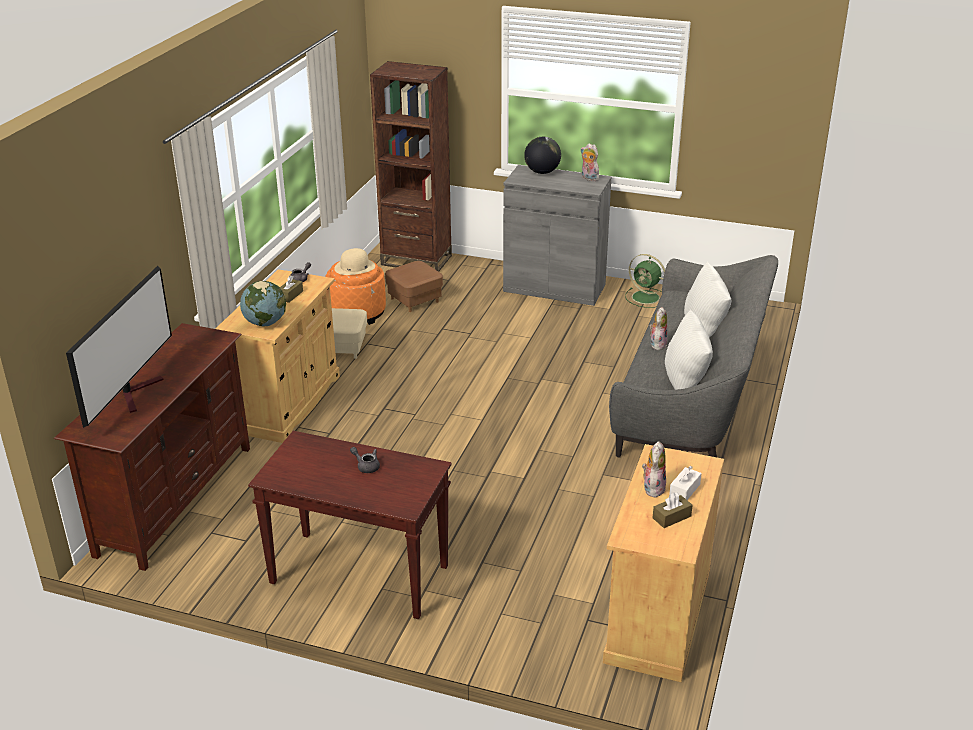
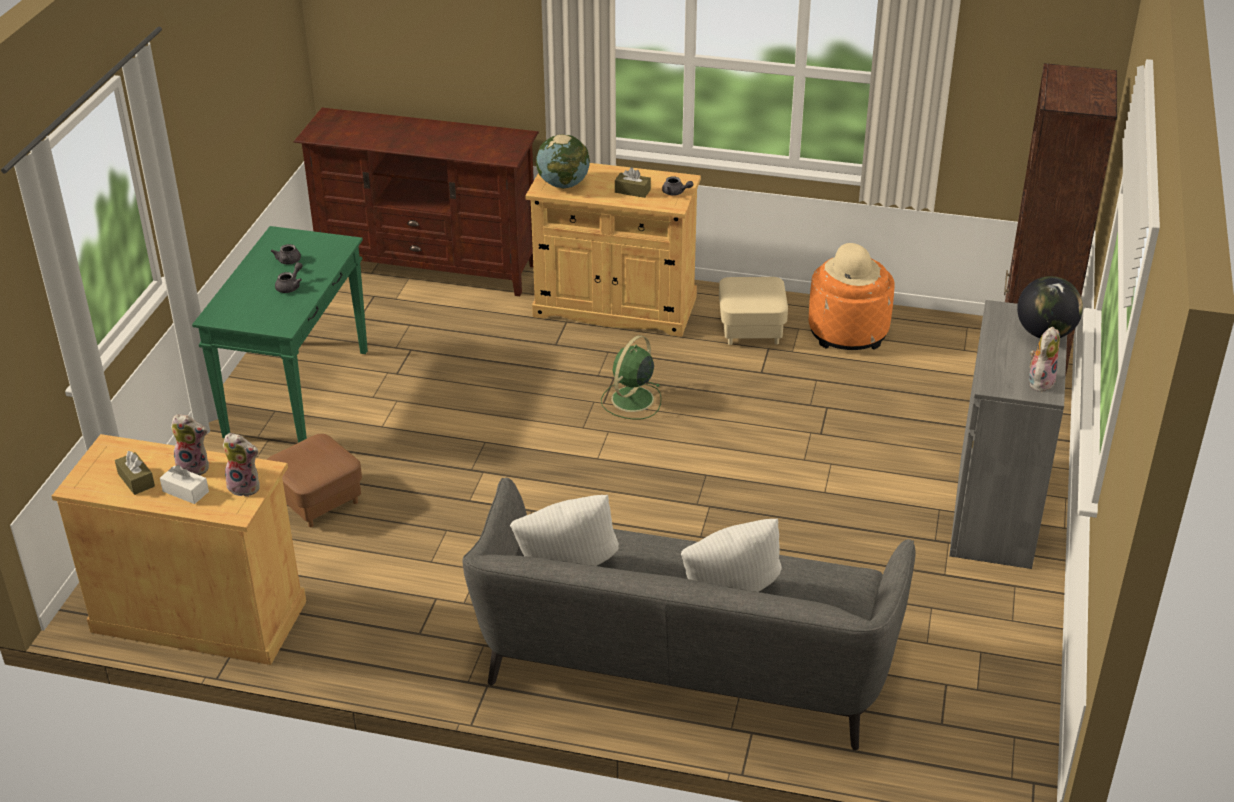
camera: 85 degrees right, 5 degrees up
(137, 392) = (395, 130): television -> none
(322, 469) = (288, 262): none -> grey teapot
(357, 575) = (297, 393): brown console table -> green console table
(414, 300) = (901, 376): brown ottoman -> brown ottoman (318, 501)
(647, 298) = (1000, 620): green fan -> green fan (631, 400)
(657, 344) = (677, 548): plush toy -> plush toy (246, 486)

